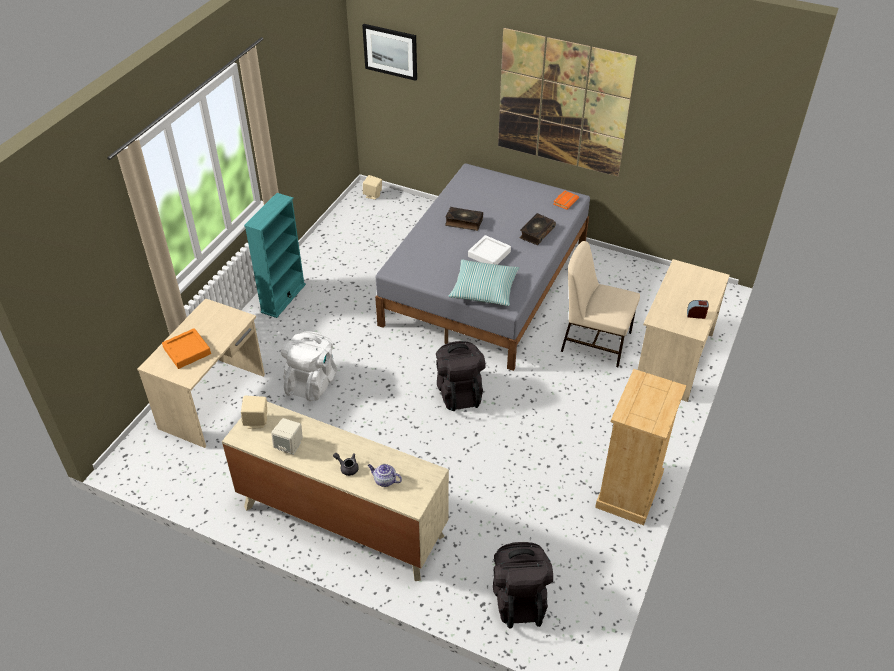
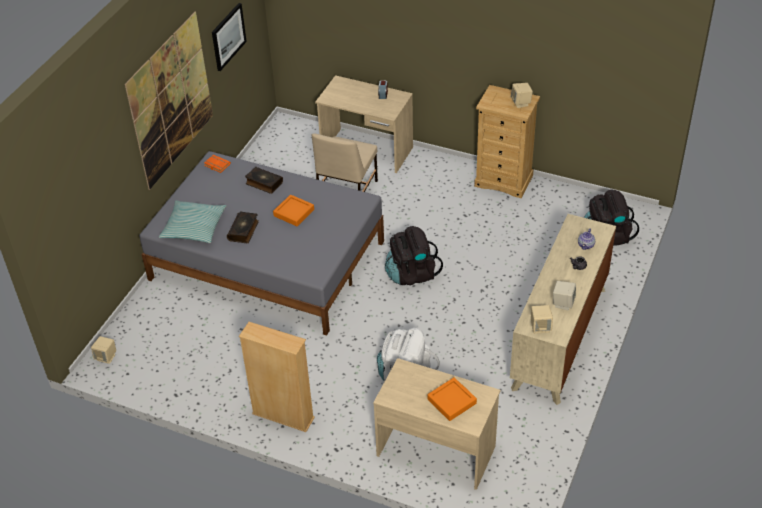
camera: 90 degrees left, 0 degrees up
(283, 298) = (283, 416): turquoise bookcase -> beige bookcase
(390, 51) = (60, 208): picture -> picture (228, 36)
(484, 289) = (343, 215): pillow -> pillow (194, 227)
(489, 254) = (294, 213): white tray -> orange tray
(646, 415) = (521, 103): none -> beige speaker

